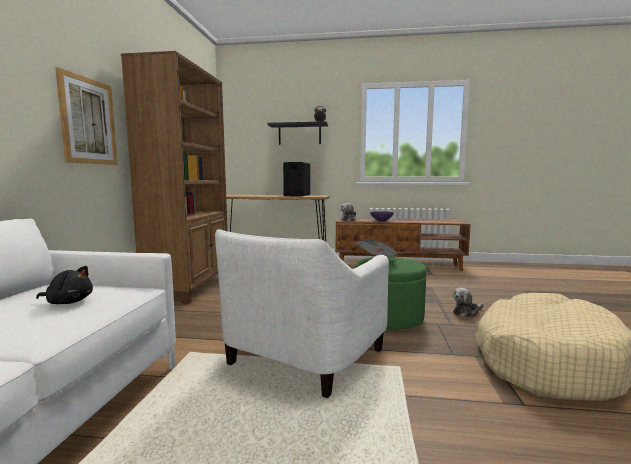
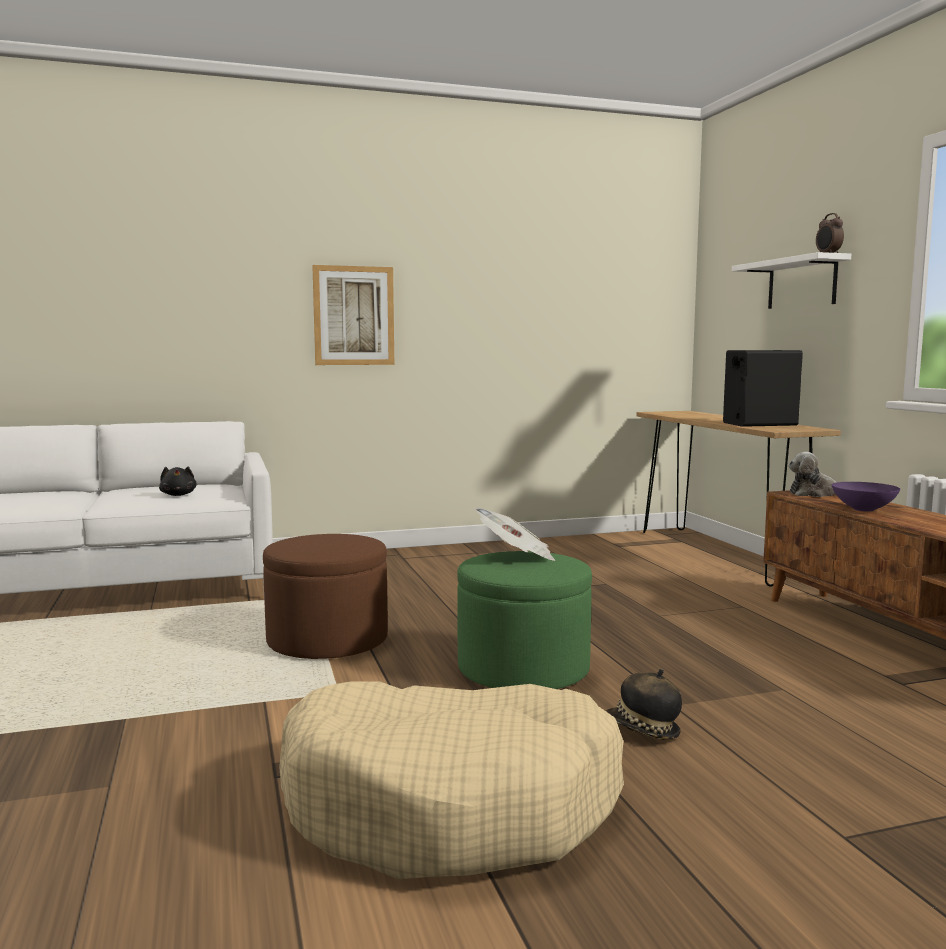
camera: 65 degrees right, 0 degrees up
(190, 287) = (494, 551): brown bookcase -> none
(299, 134) = (801, 283): black shelf -> white shelf
(301, 357) = (327, 640): white armchair -> brown ottoman
(466, 312) = (642, 731): plush toy -> hat

